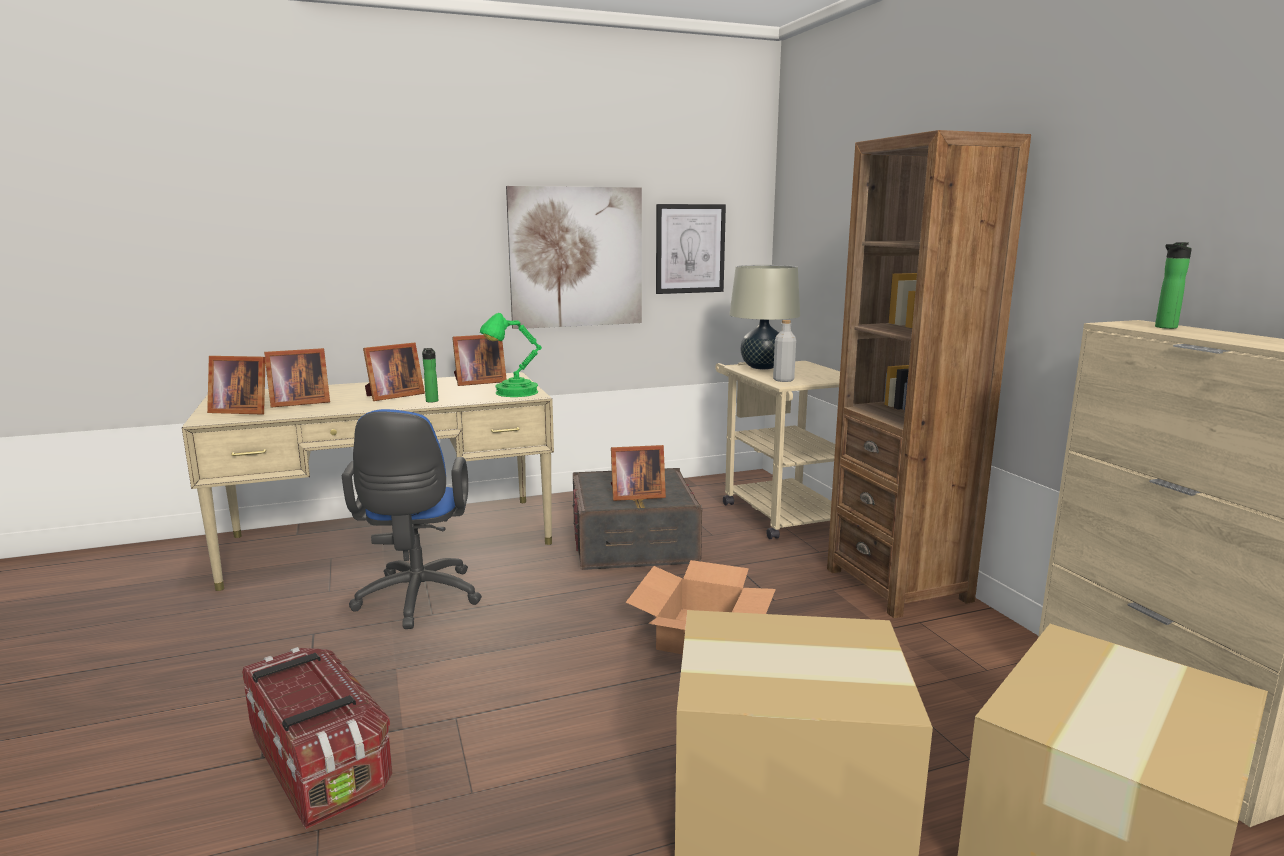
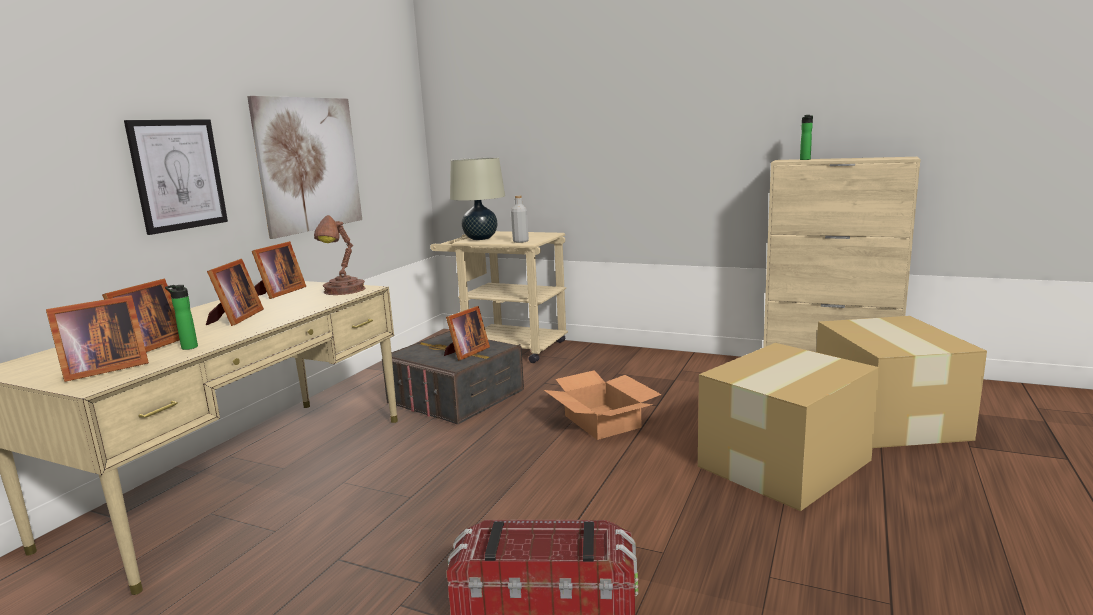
camera: 45 degrees left, 0 degrees up
(417, 601) = (377, 496): blue office chair -> none
(432, 400) = (291, 311): bottle -> bottle (188, 347)
(513, 393) = (343, 291): green table lamp -> brown table lamp
(690, 249) = (382, 152): picture -> picture (178, 175)
(898, 584) = (640, 358): brown bookcase -> none

